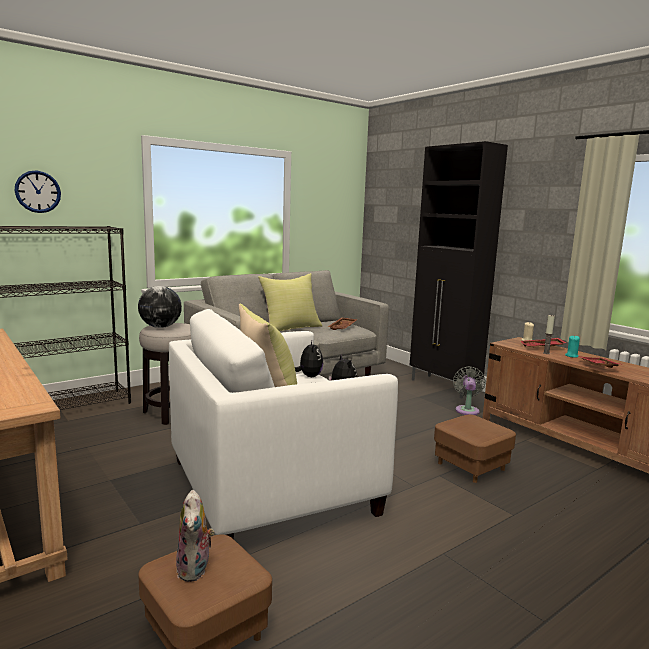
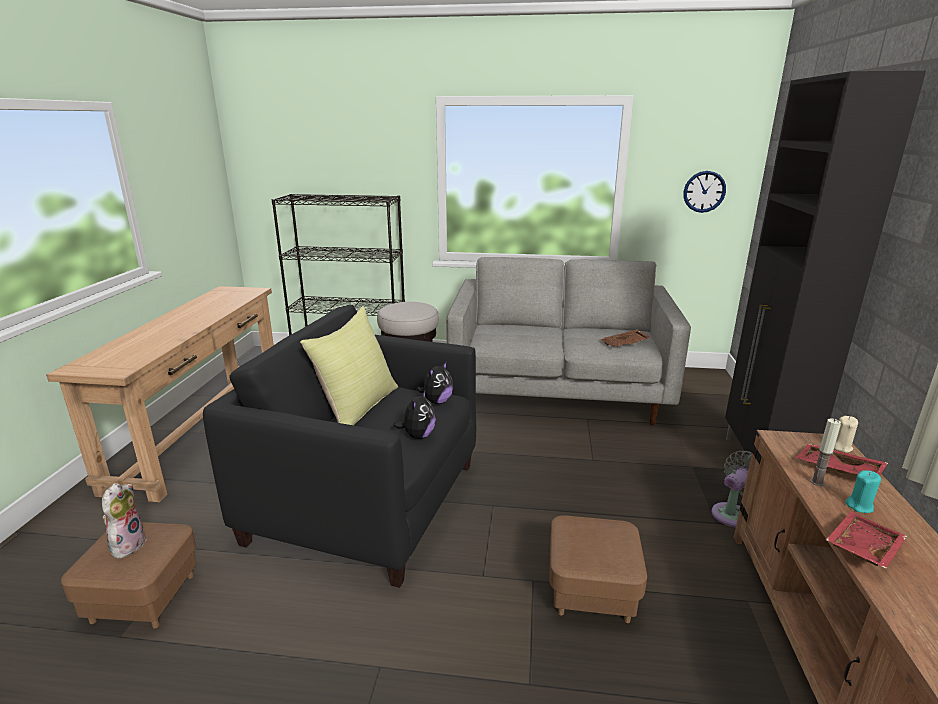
camera: 45 degrees right, 10 degrees up
(38, 191) = (340, 162): wall clock -> wall clock (704, 191)
(160, 327) = (397, 307): globe -> none
(195, 569) = (127, 544): plush toy -> plush toy turned 150 degrees clockwise
(272, 486) = (367, 502): white armchair -> black armchair
(291, 328) = (561, 330): yellow pillow -> none

